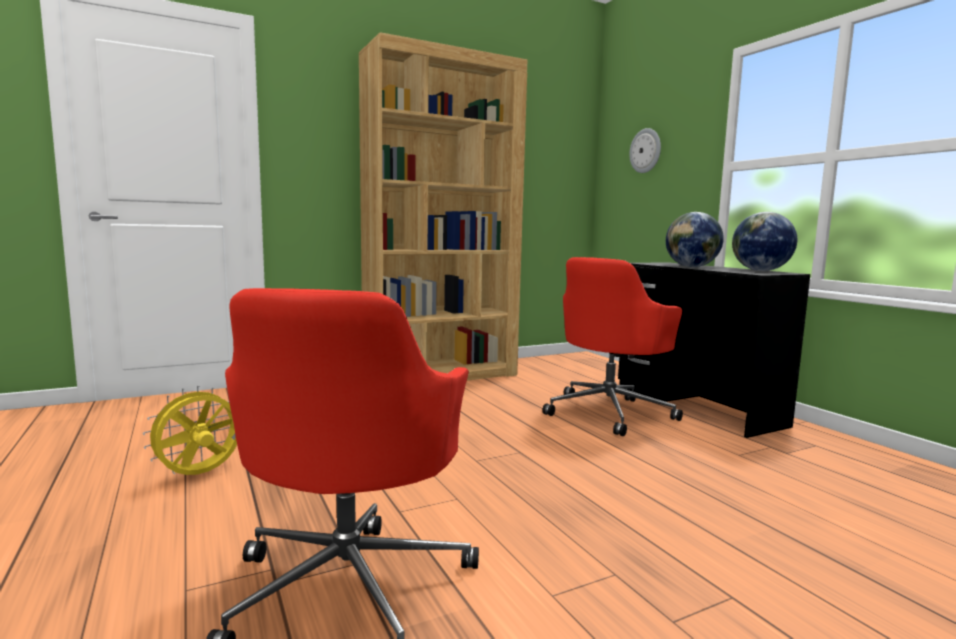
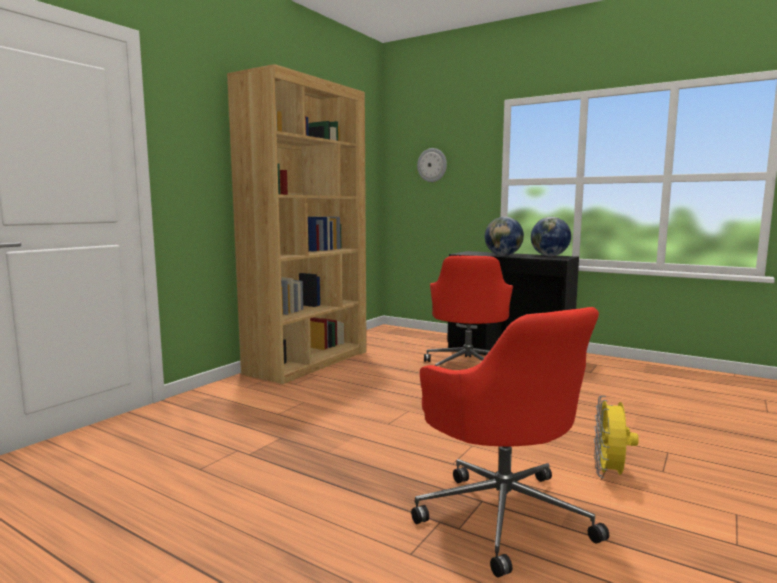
camera: 30 degrees left, 0 degrees up
(199, 475) = (263, 485): yellow fan -> yellow fan (609, 474)

